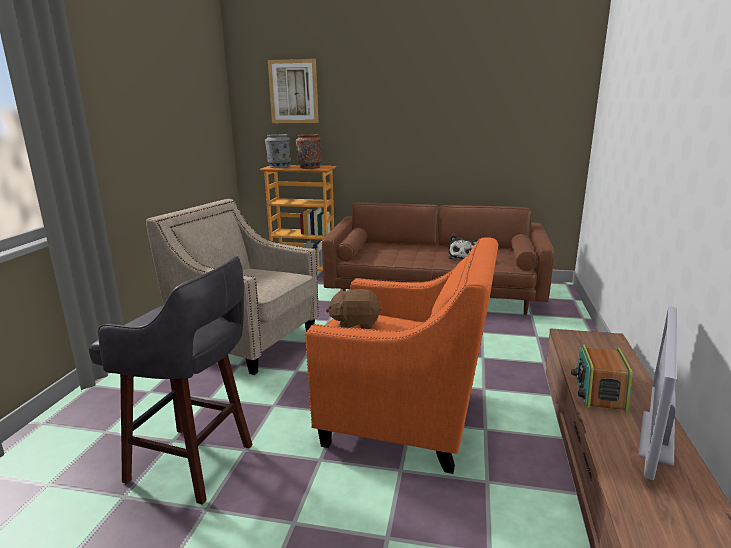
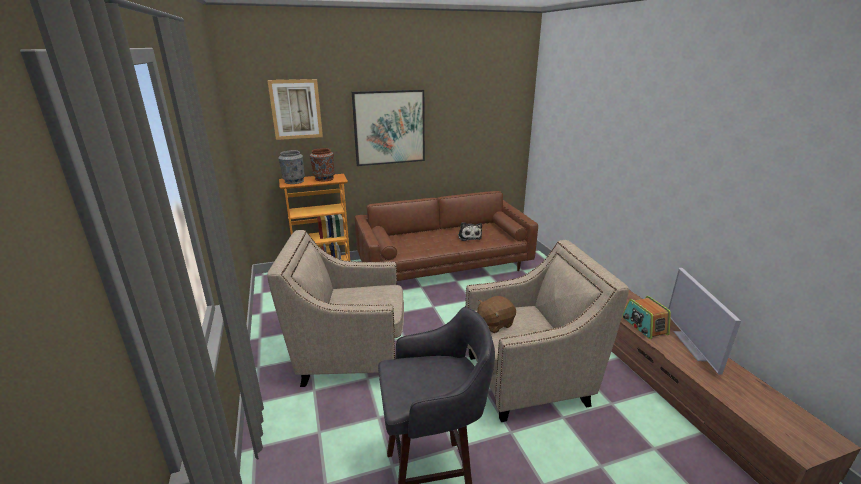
camera: 30 degrees left, 5 degrees up
(392, 116) = (389, 127): none -> picture
(403, 418) = (527, 379): orange armchair -> beige armchair

